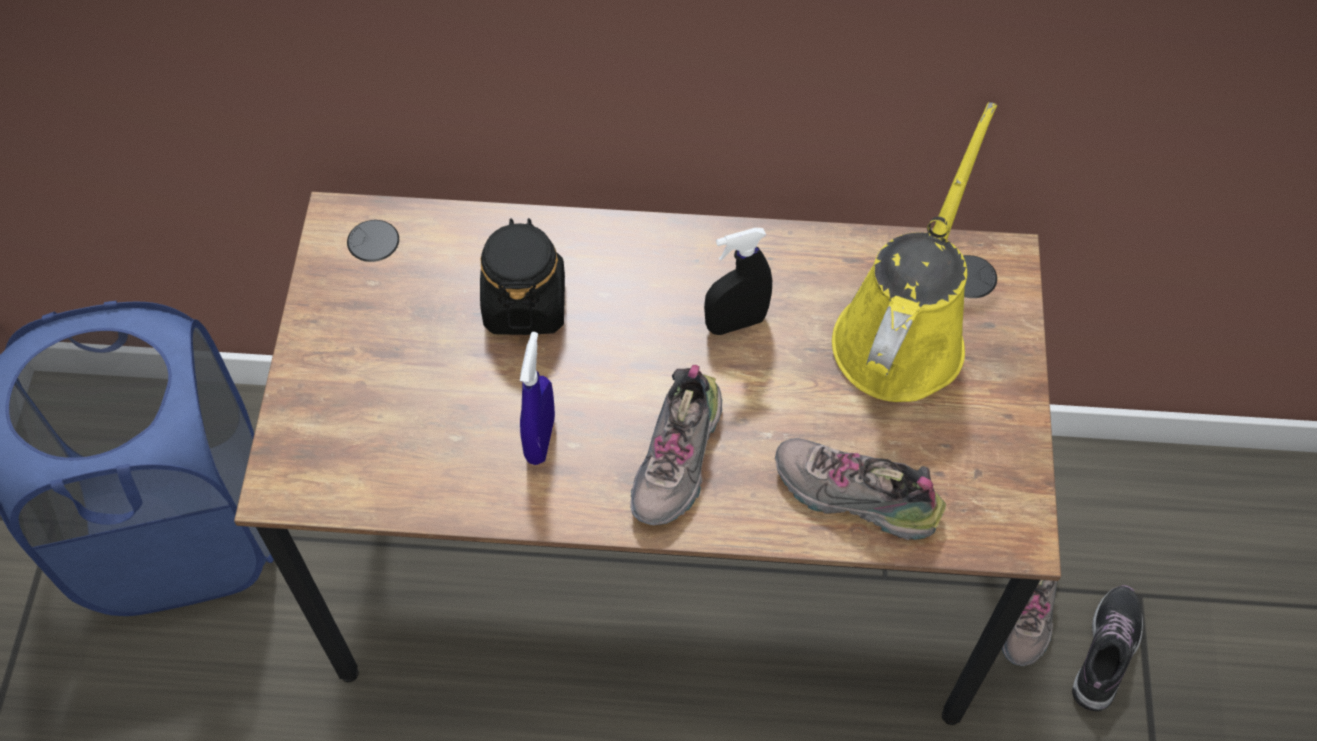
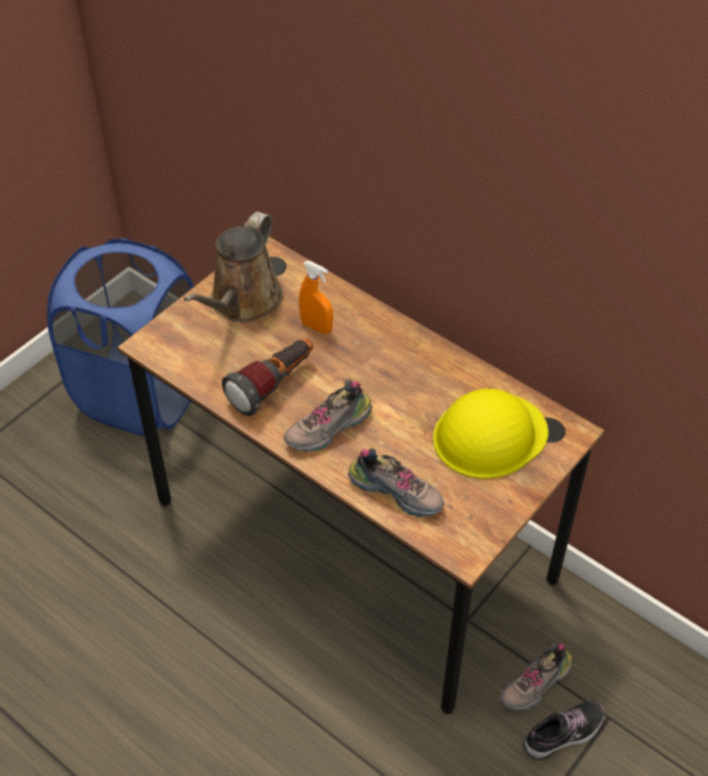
camera: 35 degrees right, 10 degrees down
(378, 327) = (242, 302): none -> brown watering can
(525, 303) = (316, 327): black jar -> orange spray bottle
(540, 439) = (273, 386): blue spray bottle -> flashlight
(736, 323) = (409, 387): black spray bottle -> none
(853, 497) = (397, 492): shoe -> shoe turned 150 degrees clockwise
(903, 332) = (489, 435): yellow watering can -> yellow hard hat

